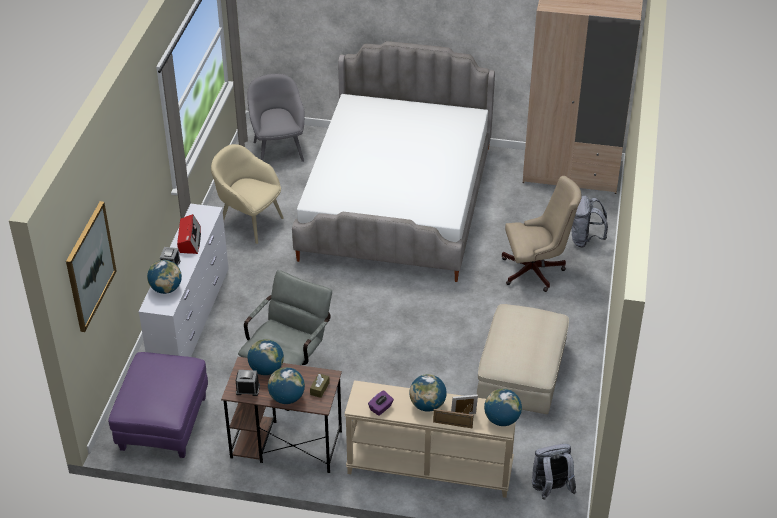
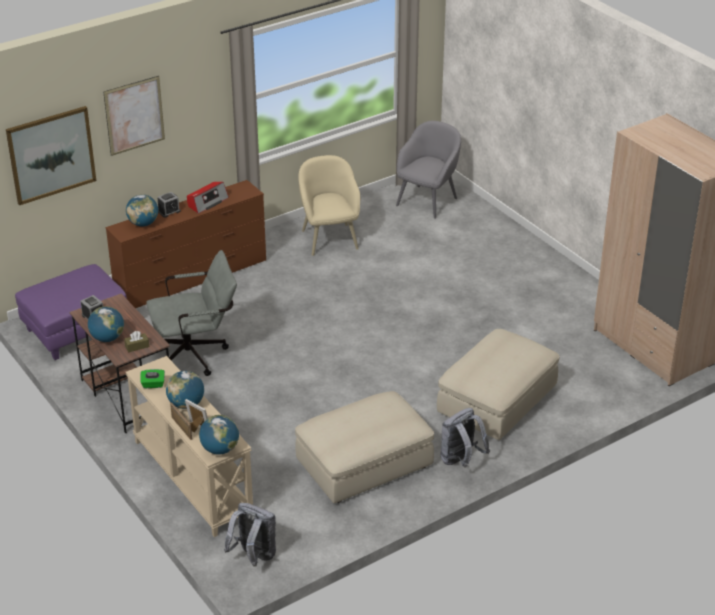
camera: 45 degrees right, 5 degrees down
(122, 189) = (134, 115): none -> picture
(191, 319) = (192, 278): white dresser -> brown dresser
(266, 369) = (124, 312): globe -> none
(381, 408) = (153, 384): purple tissue box -> green tissue box
(397, 202) = (462, 286): bed -> none
(536, 271) = (497, 401): beige office chair -> beige ottoman
(585, 240) = (579, 404): grey backpack -> grey backpack (460, 461)

